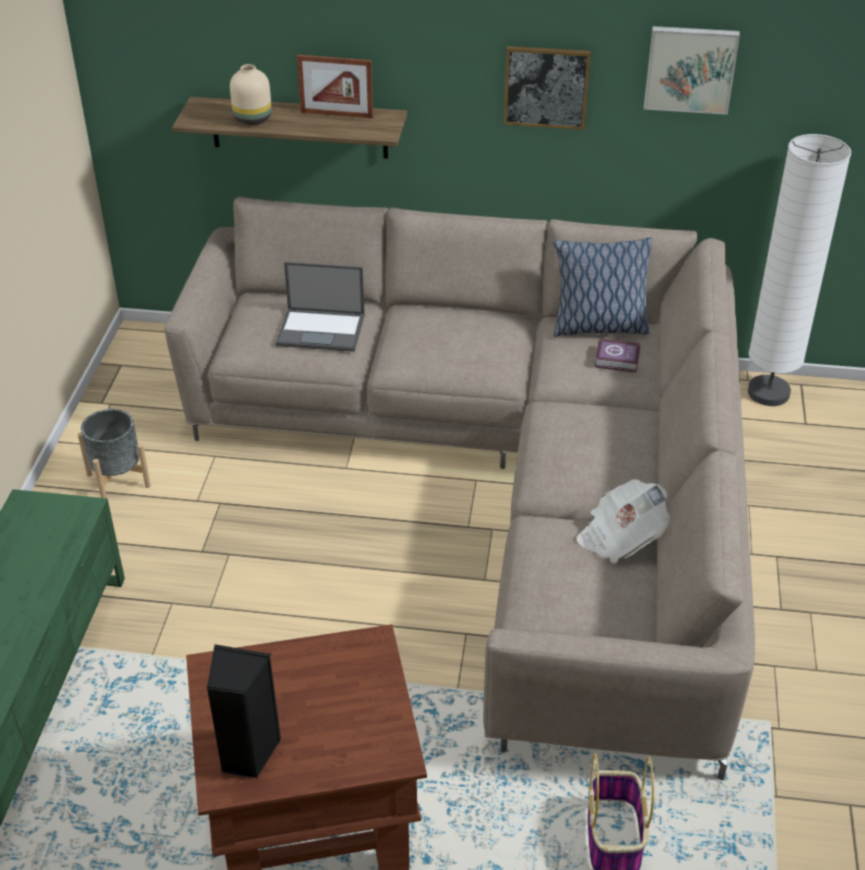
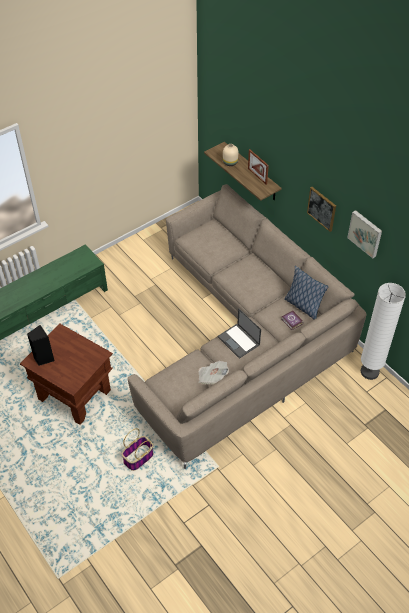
camera: 45 degrees right, 10 degrees up
(118, 480) = (138, 257): grey planter -> none
(322, 330) = (217, 248): laptop -> laptop (239, 341)

